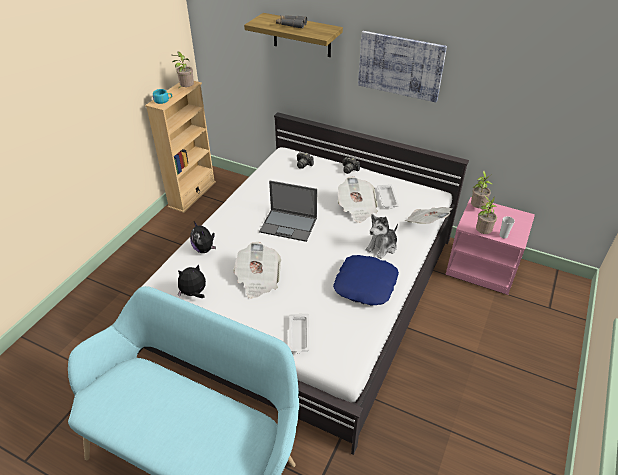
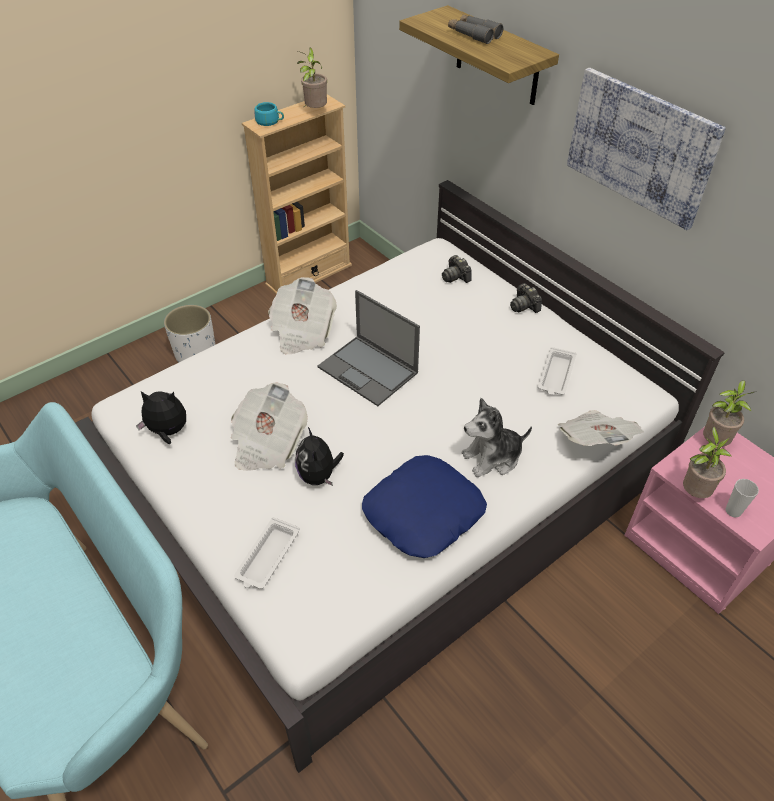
camera: 25 degrees right, 5 degrees up
(148, 260) = (195, 354): none -> white planter
(204, 249) = (225, 368): plush toy -> plush toy (319, 476)
(357, 208) = (493, 377): newspaper -> newspaper (302, 331)

